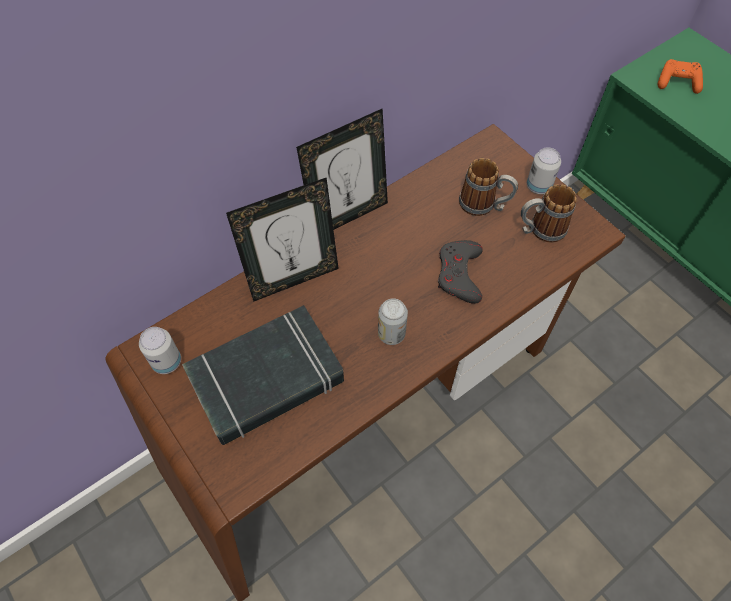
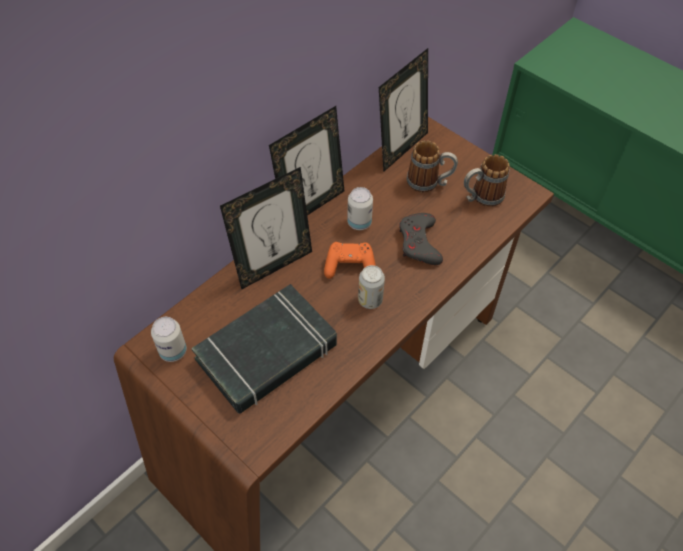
camera: 10 degrees left, 5 degrees down
(460, 162) = (401, 149): none -> picture frame
(538, 186) = (473, 161): can -> can (359, 223)
(677, 83) = (572, 64): orange game controller -> orange game controller (350, 266)

